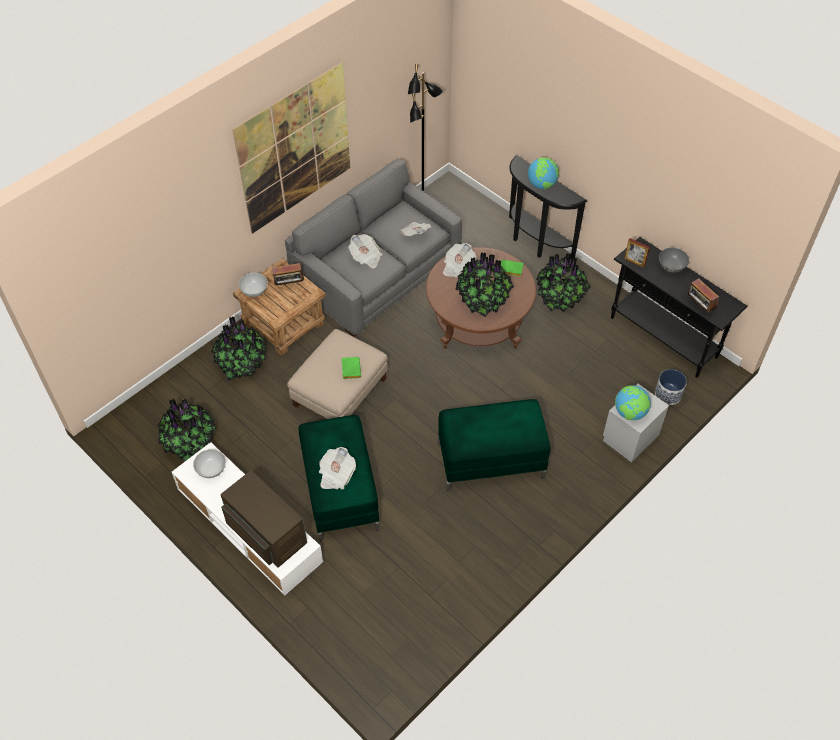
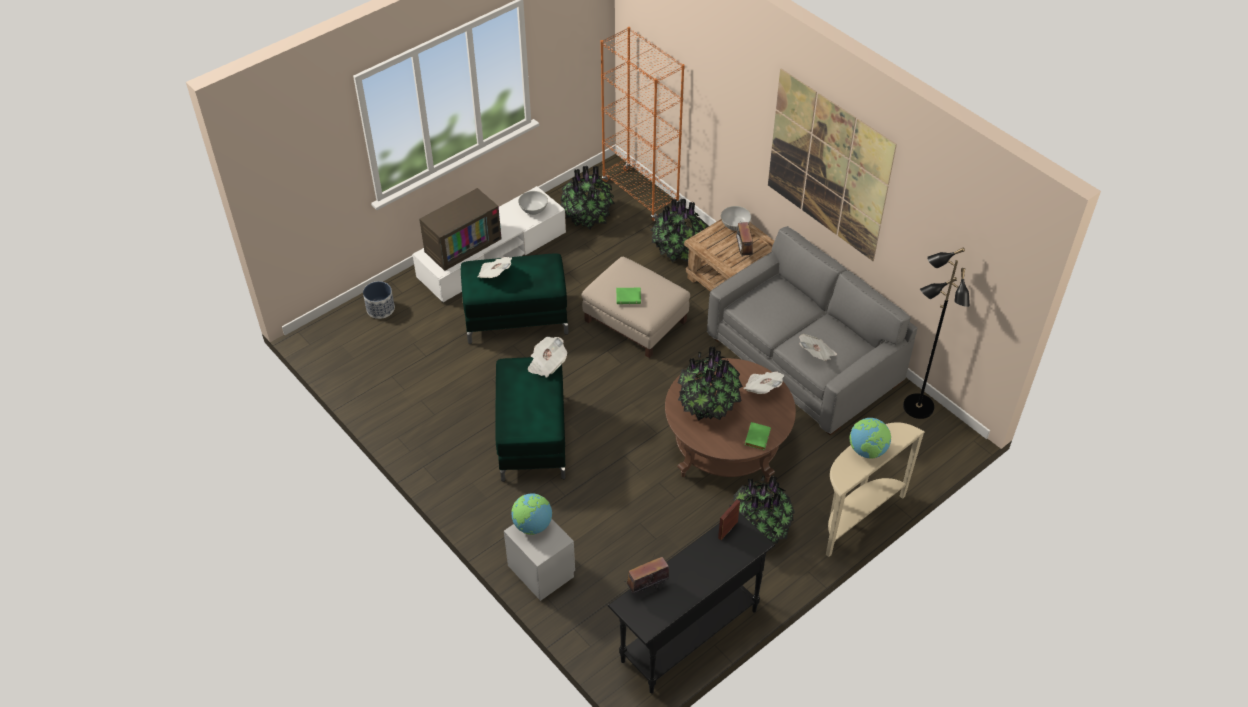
camera: 95 degrees right, 5 degrees down
(158, 400) = (640, 194): none -> orange bookcase
(366, 257) = (780, 310): newspaper -> newspaper (547, 364)
(535, 242) = (856, 517): black console table -> beige console table
(667, 394) = (598, 622): planter -> planter (380, 308)
(671, 267) = (717, 569): grey bowl -> none

